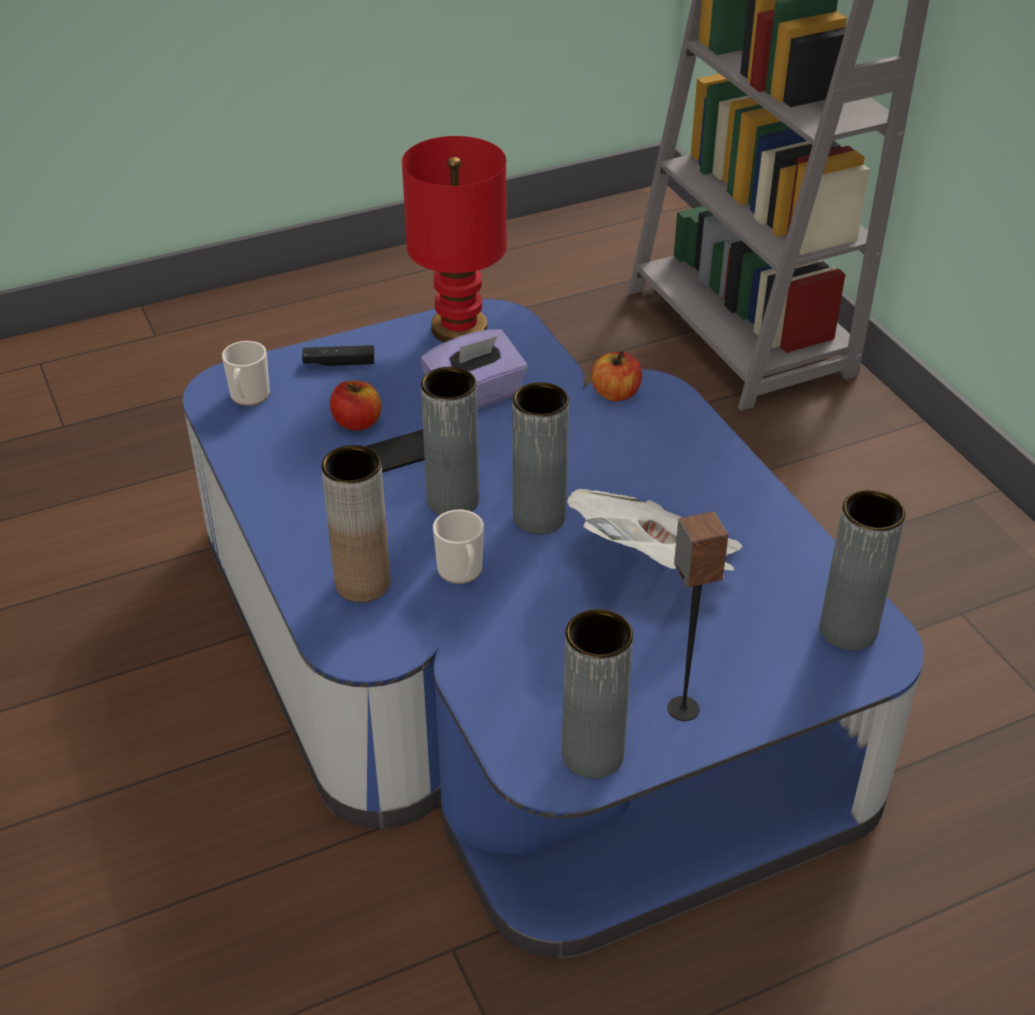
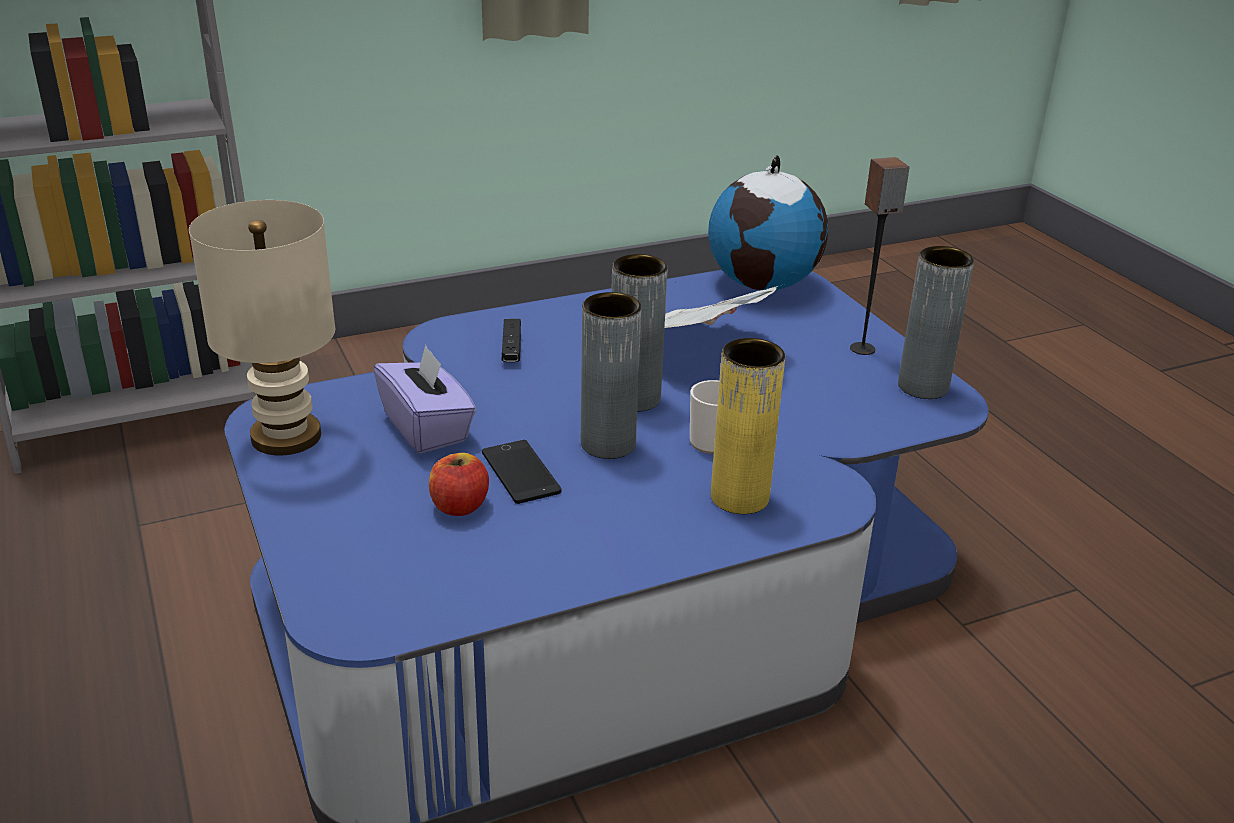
camera: 90 degrees left, 10 degrees down
(248, 397) = (382, 595): mug -> none
(339, 363) = (327, 522): black game controller -> black game controller (511, 349)
(362, 583) = (739, 497): brown vase -> yellow vase
(457, 328) = (285, 437): red table lamp -> beige table lamp
(615, 394) = (444, 352): apple -> none
(848, 630) = (764, 284): grey vase -> globe

